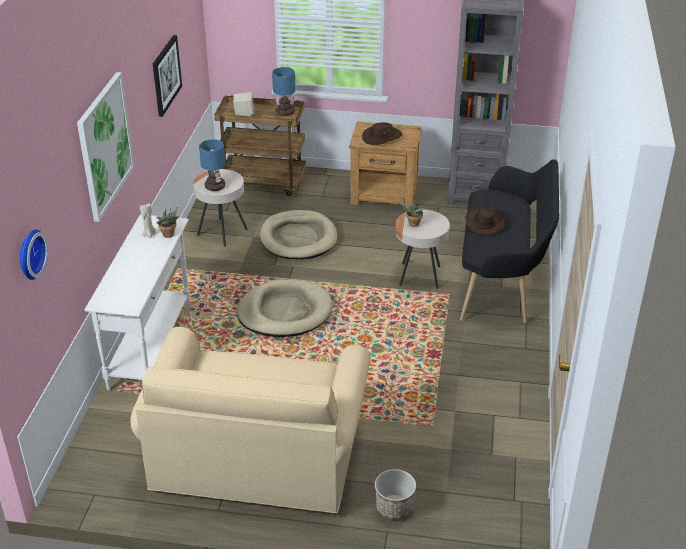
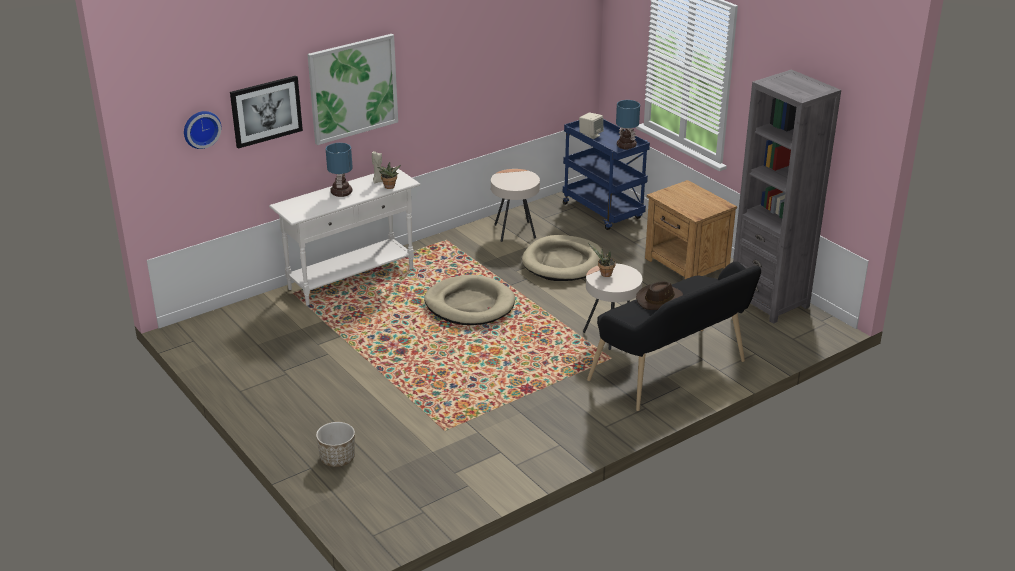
camera: 45 degrees right, 5 degrees down
(166, 75) = (494, 64): picture -> picture (266, 111)
(214, 186) = (506, 181): table lamp -> table lamp (341, 192)
(257, 454) = (310, 376): beige sofa -> none
(264, 182) = (604, 212): brown cart -> blue cart
(382, 137) = (685, 200): brown hat -> none

